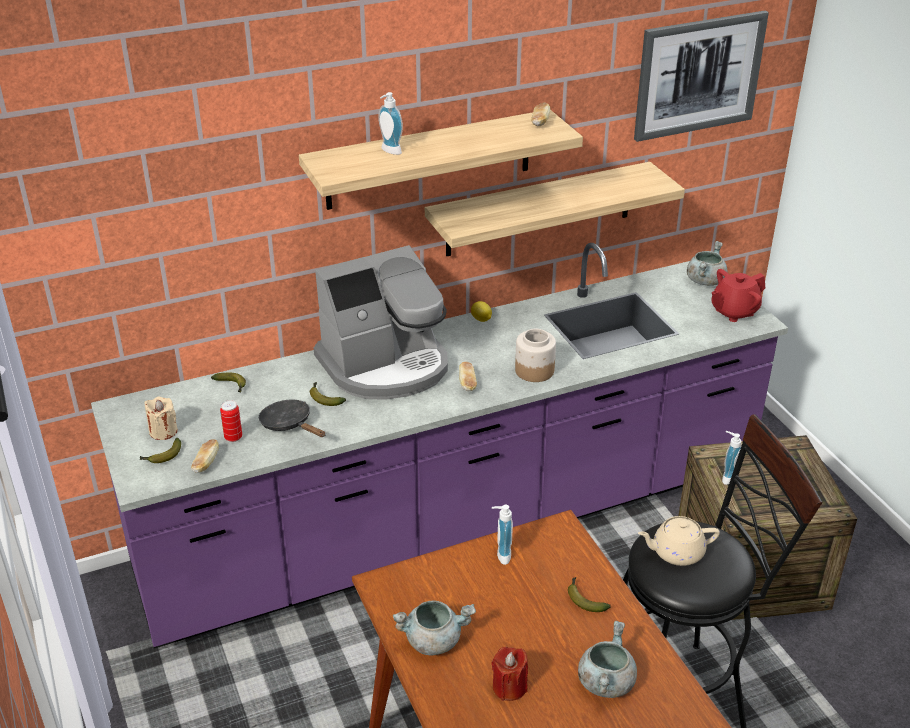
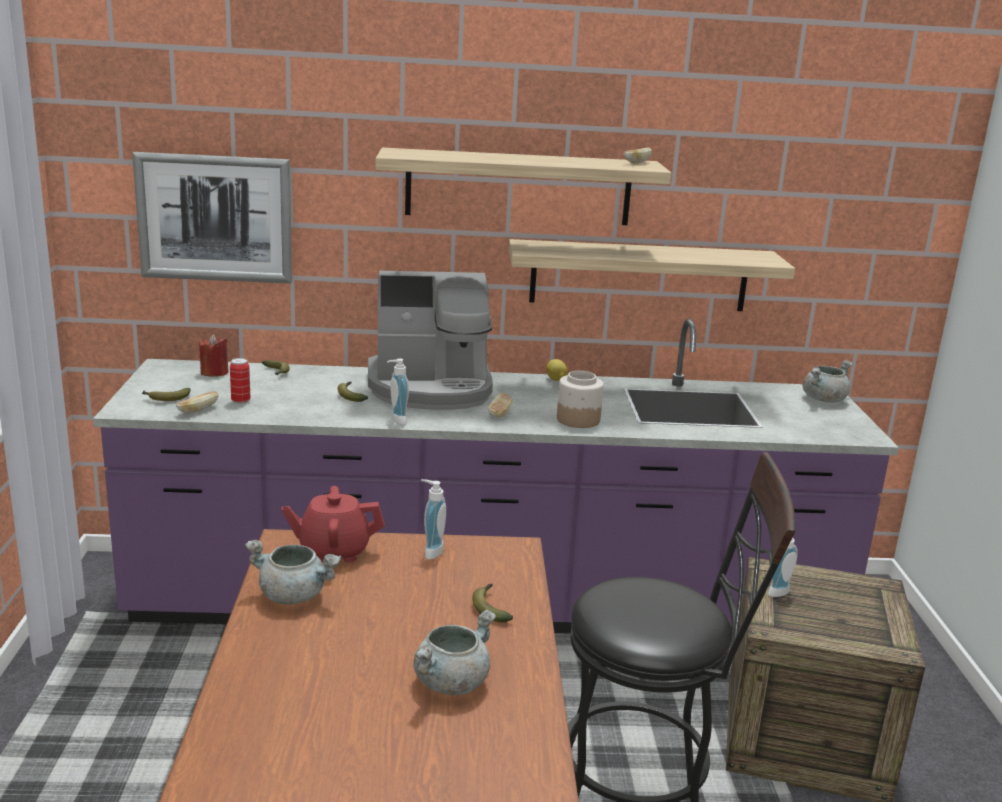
camera: 20 degrees right, 15 degrees down
(163, 431) = (185, 385): beige candle -> none
(289, 424) = (300, 404): black frying pan -> none
(389, 151) = (466, 155): soap dispenser -> soap dispenser (396, 420)
(509, 687) = (337, 654): red candle -> red candle (214, 372)
(676, 552) = (634, 599): beige teapot -> none
(698, 75) = (837, 162): picture -> picture (215, 218)
(734, 312) = (840, 425): red teapot -> red teapot (333, 551)

